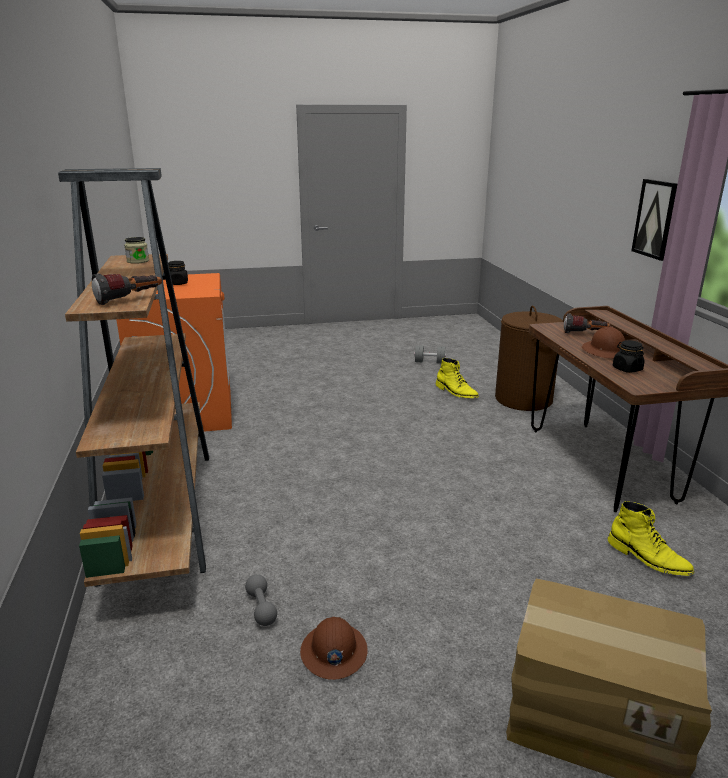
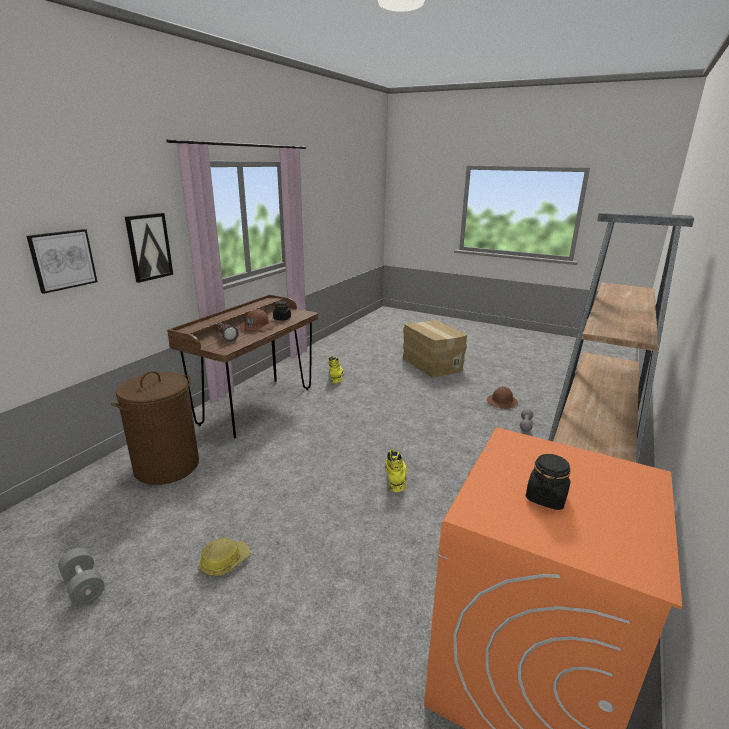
camera: 140 degrees left, 0 degrees up
(130, 300) = (613, 288): flashlight -> none
(138, 261) = (617, 325): jar -> none
(386, 387) = (224, 561): none -> hard hat
(456, 392) = (189, 506): yellow boot -> yellow boot (395, 475)
(601, 205) = (62, 260): none -> picture

